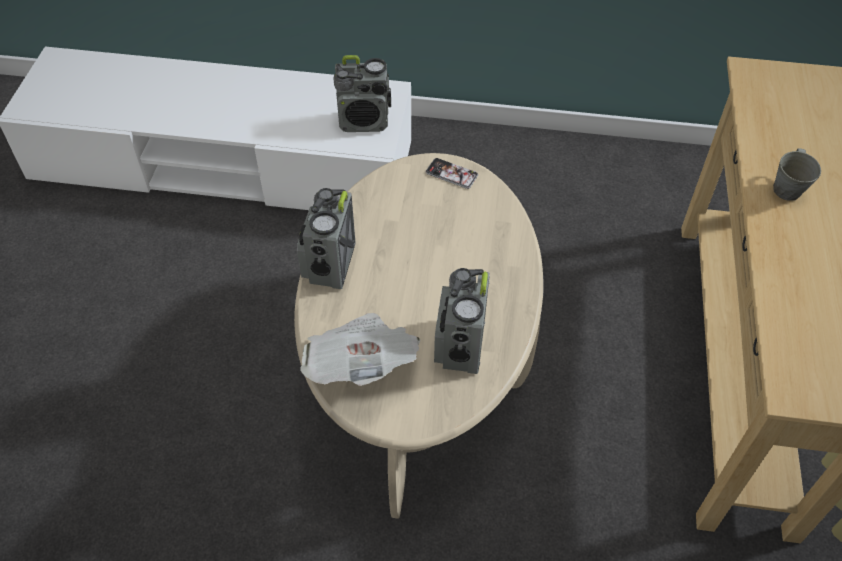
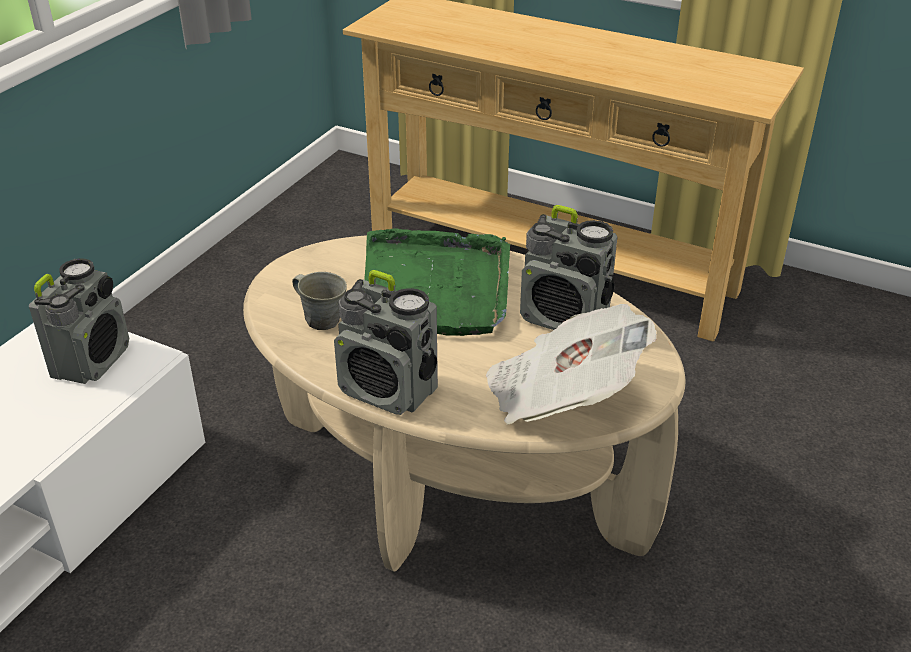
camera: 70 degrees left, 15 degrees down
(451, 174) = (305, 267): phone -> none
(461, 254) = (435, 288): none -> green tray
(788, 189) = (531, 49): grey mug -> grey mug (321, 319)

